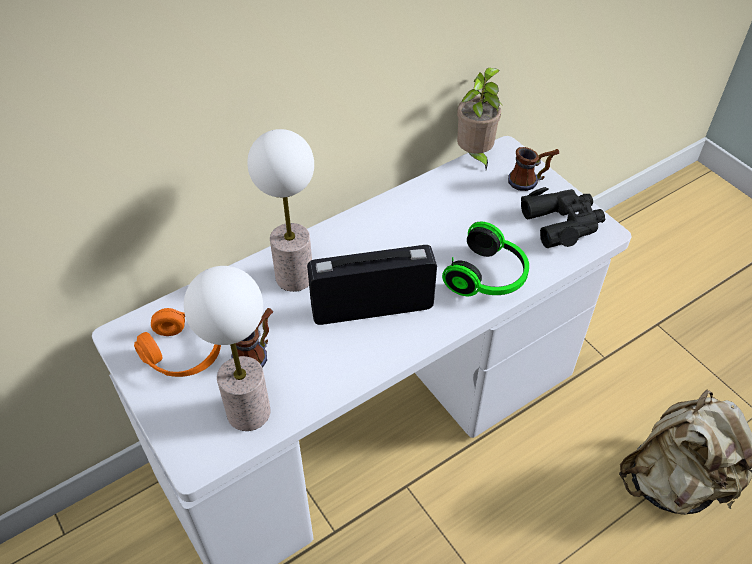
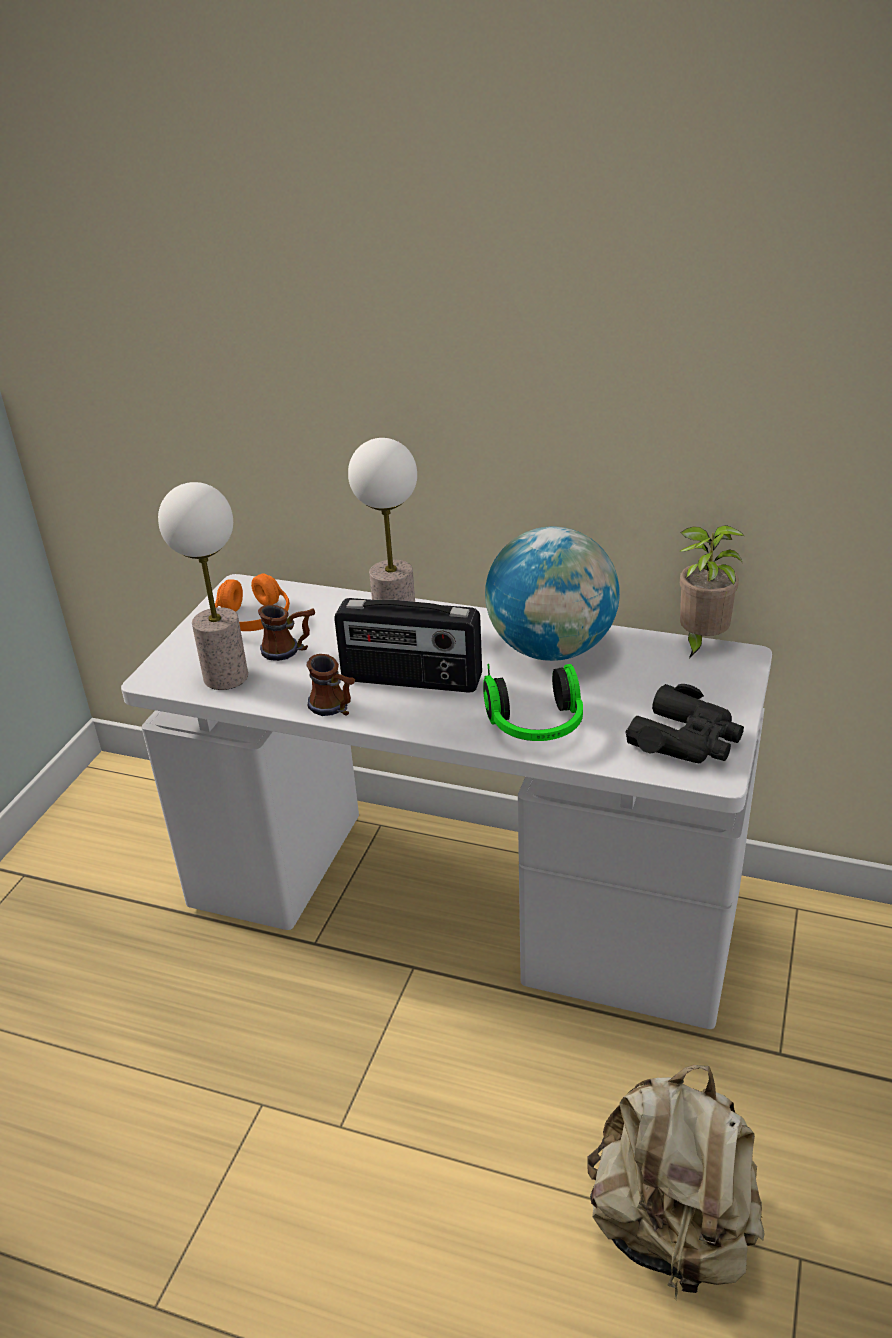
camera: 55 degrees right, 15 degrees down
(372, 307) = (411, 680): radio -> radio turned 150 degrees clockwise
(411, 220) = (551, 649): none -> globe
(530, 180) = (719, 691): mug -> mug (335, 709)

